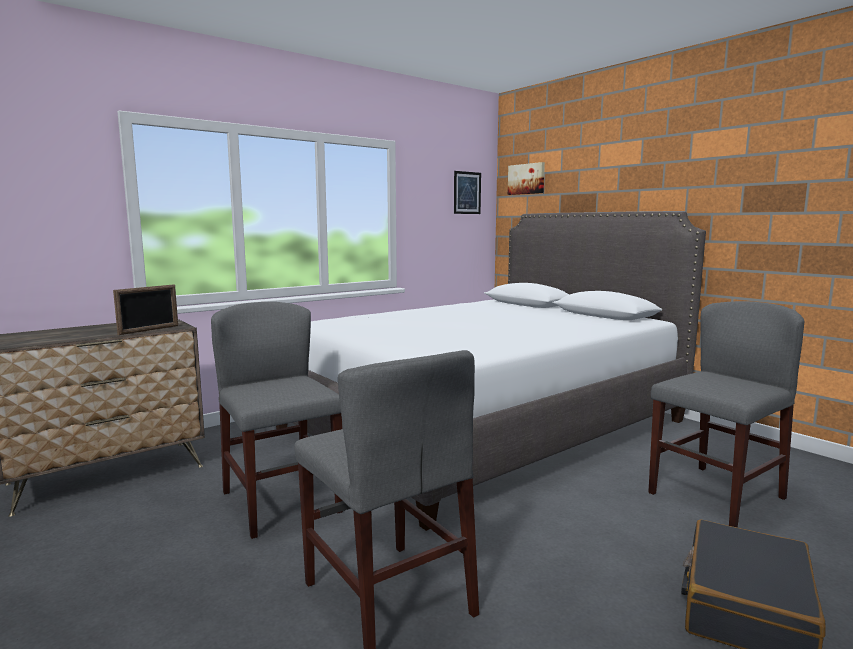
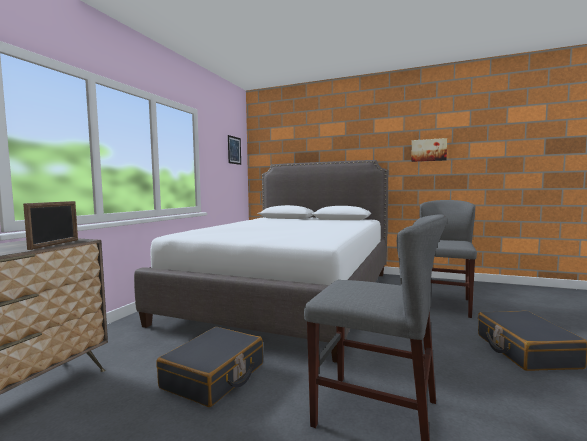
camera: 30 degrees left, 5 degrees down
(281, 502) = (214, 376): grey chair -> black suitcase
(526, 179) = (270, 143): picture -> picture (428, 150)

